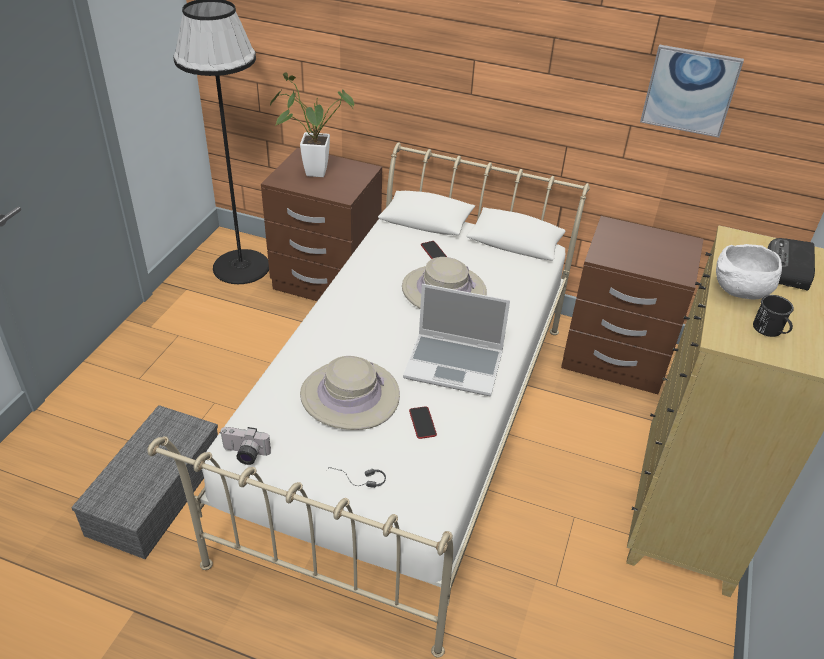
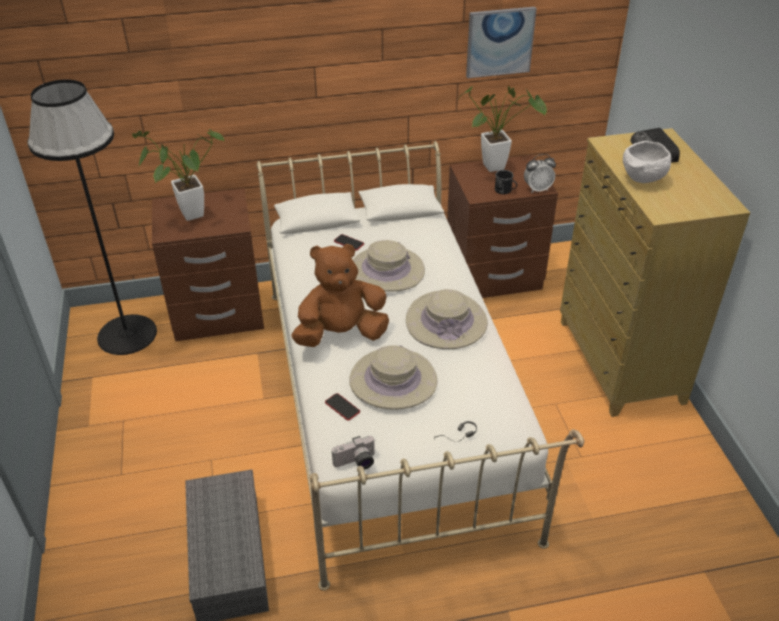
camera: 30 degrees left, 0 degrees up
(345, 330) = (341, 334): none -> brown plush toy
(422, 423) = (463, 374): phone -> phone (342, 407)
(455, 365) = (446, 322): laptop -> beige hat
(652, 236) = (498, 166): none -> potted plant
(674, 275) = (537, 189): none -> alarm clock
(770, 331) = (681, 197): black mug -> black mug (505, 191)

